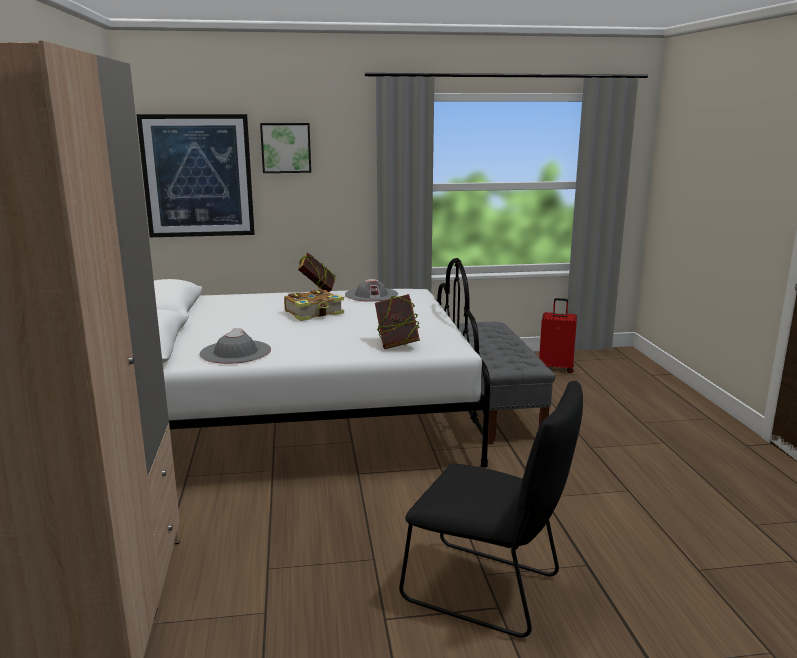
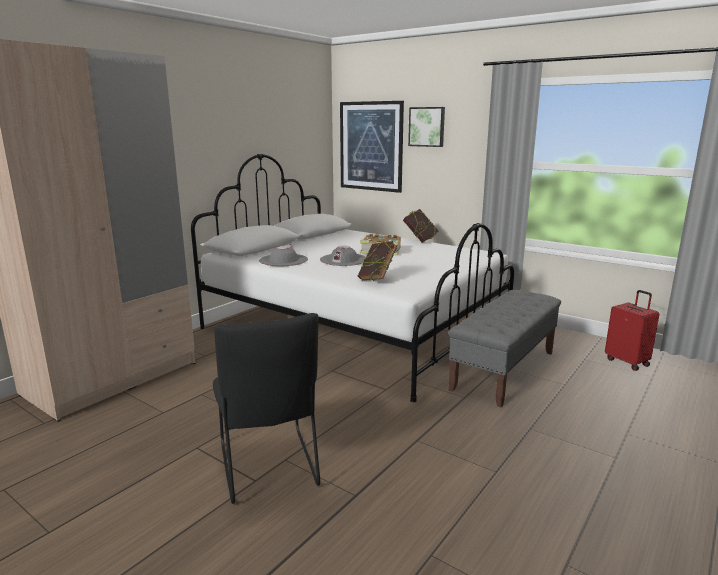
camera: 45 degrees right, 0 degrees up
(371, 295) = (449, 249): grey hat -> grey hat (344, 260)

